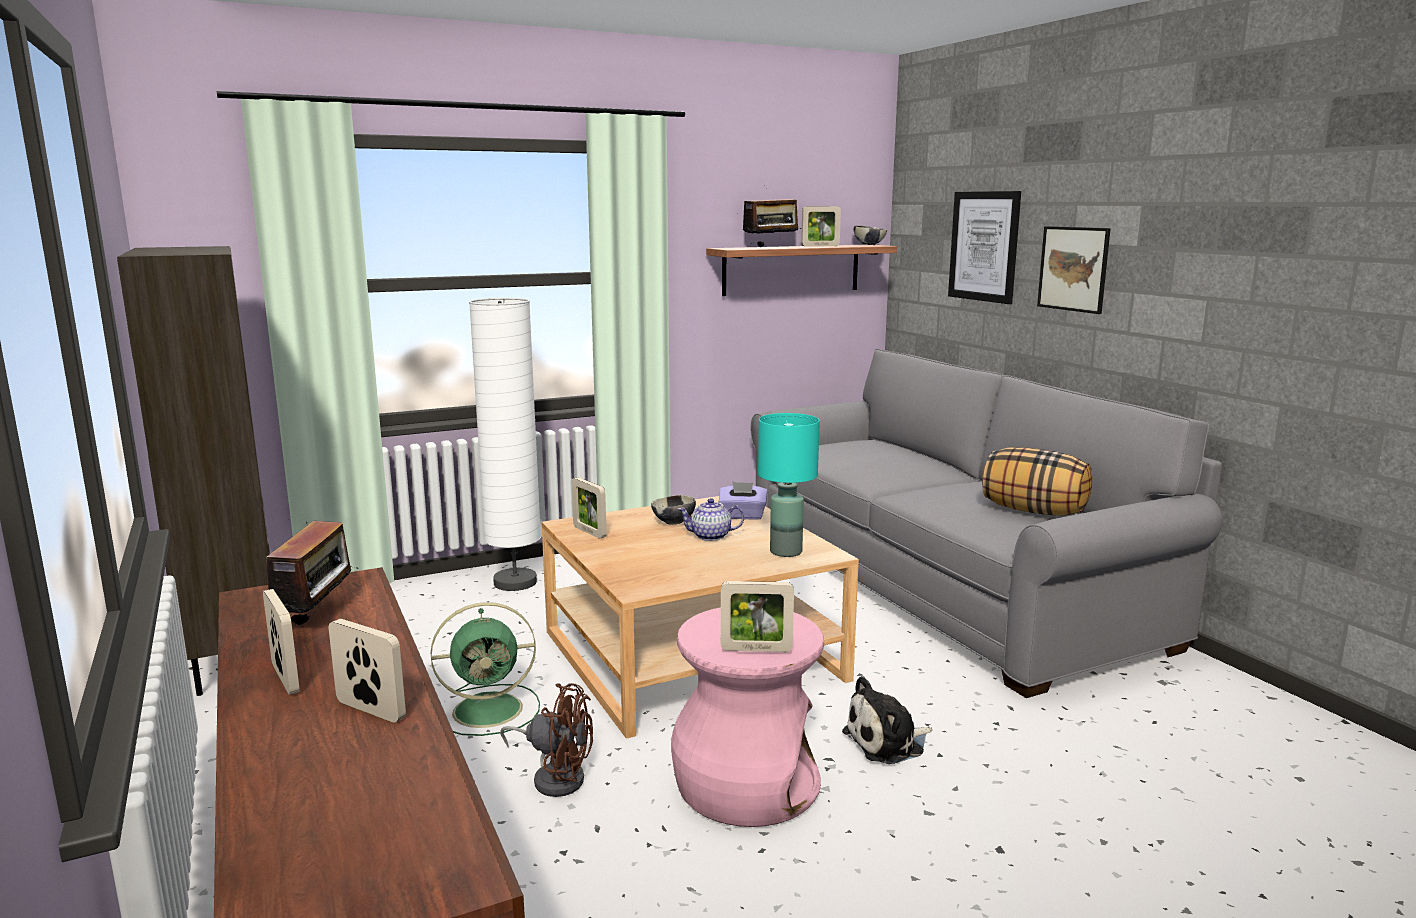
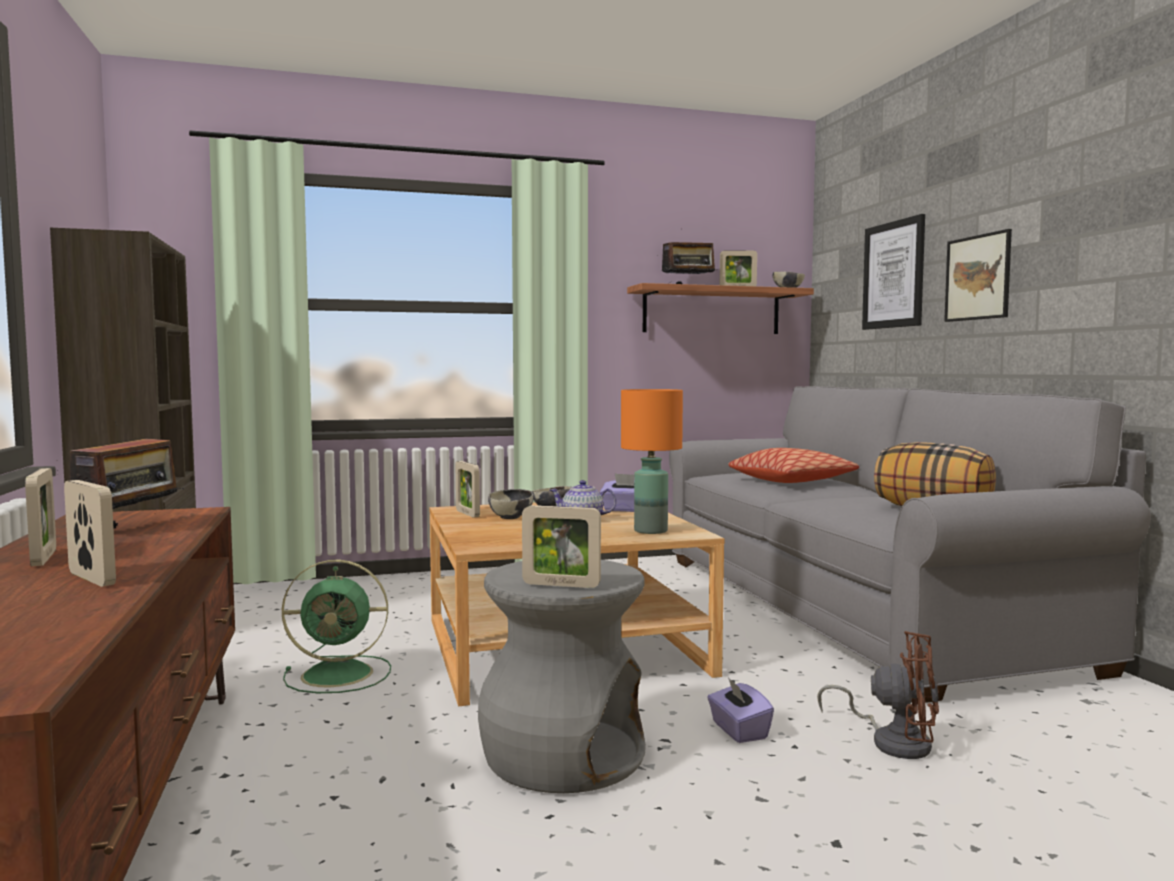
camera: 10 degrees right, 10 degrees down
(515, 582) = (425, 585): white floor lamp -> none
(555, 777) = (367, 732): brown fan -> brown fan (893, 741)
(638, 537) = (511, 517): none -> bowl
(746, 784) = (562, 755): pink stool -> grey stool
(785, 551) = (650, 531): turquoise table lamp -> orange table lamp
(885, 462) = (791, 481): none -> pillow
(888, 742) = (738, 731): plush toy -> purple tissue box

